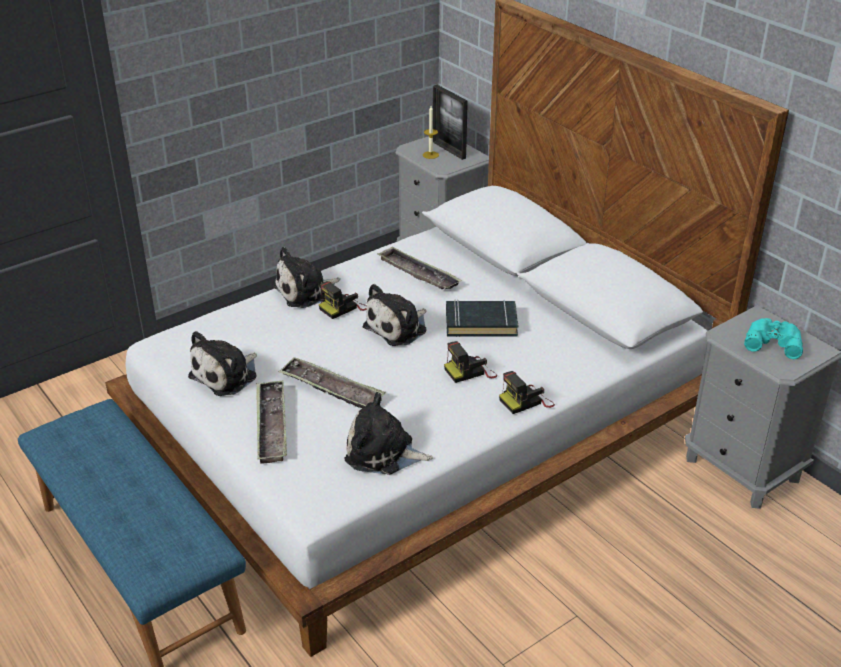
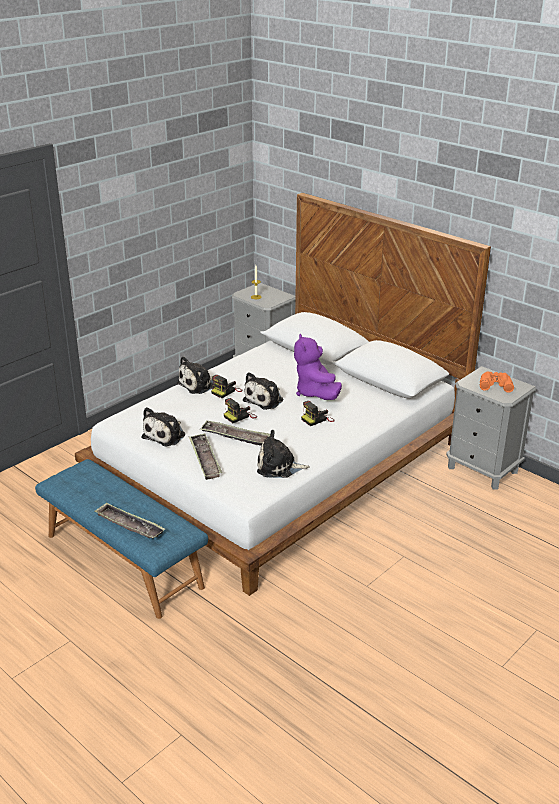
camera: 10 degrees left, 5 degrees down
(418, 273) = (267, 368): tray -> tray (129, 525)
(449, 150) = (267, 293): picture frame -> none
(481, 323) = (315, 393): black book -> purple plush toy
(526, 401) = (356, 432): camera -> camera (240, 416)
(773, 341) = (495, 384): turquoise binoculars -> orange binoculars

